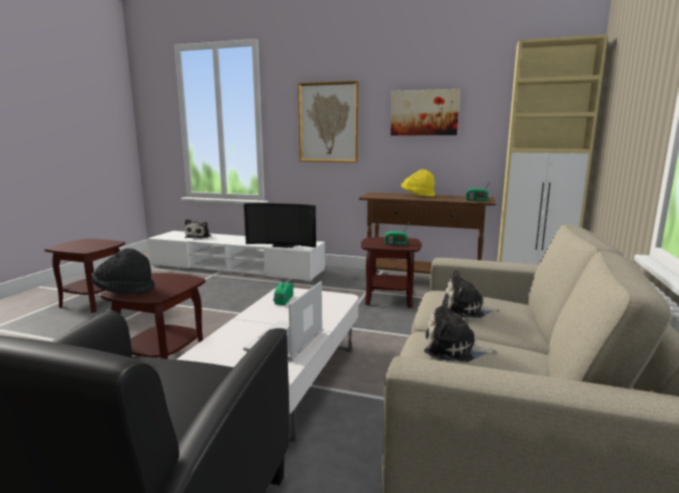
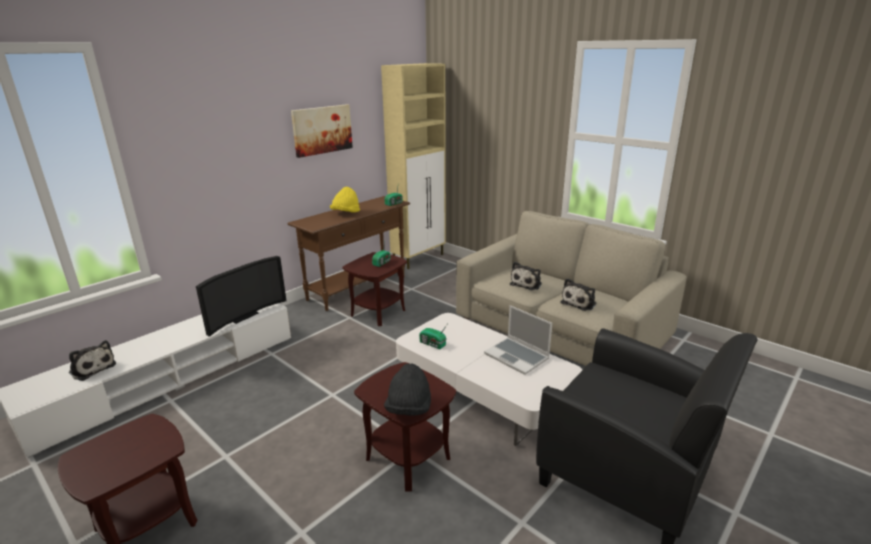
camera: 65 degrees left, 10 degrees up
(328, 122) = (226, 154): picture -> none

